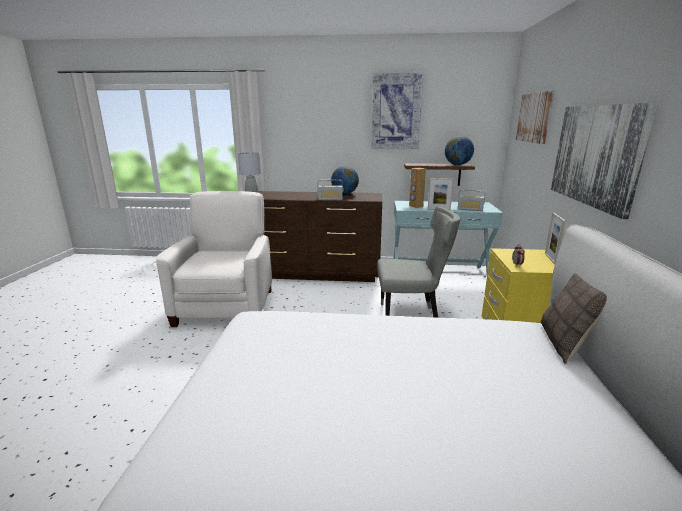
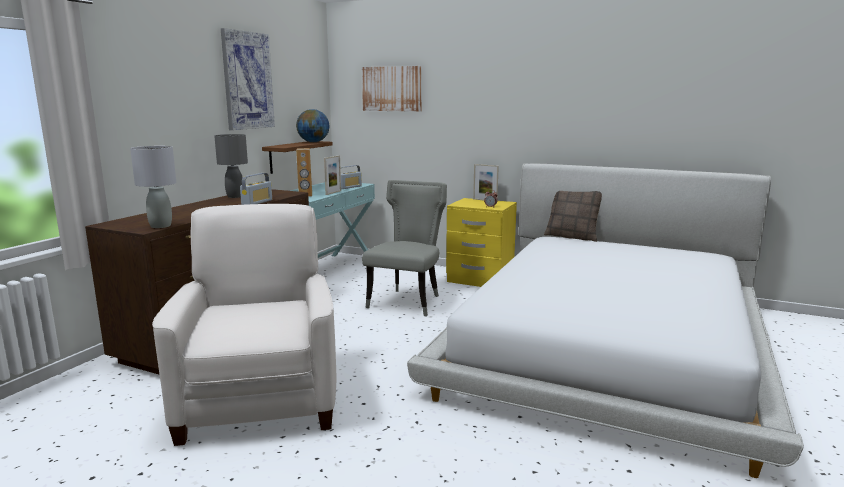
camera: 70 degrees left, 5 degrees down
(226, 306) = (260, 399): white armchair -> white armchair turned 60 degrees clockwise
(344, 193) = (235, 196): globe -> grey table lamp
(595, 155) = (505, 115): picture -> none

